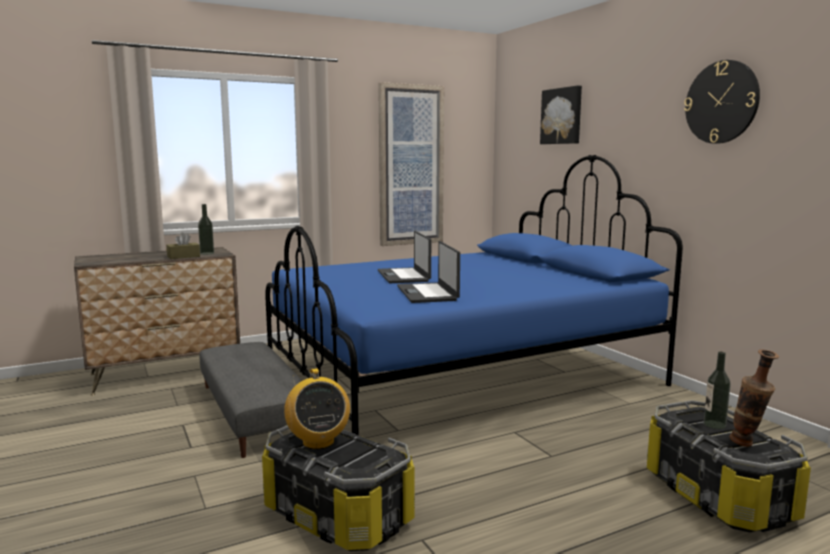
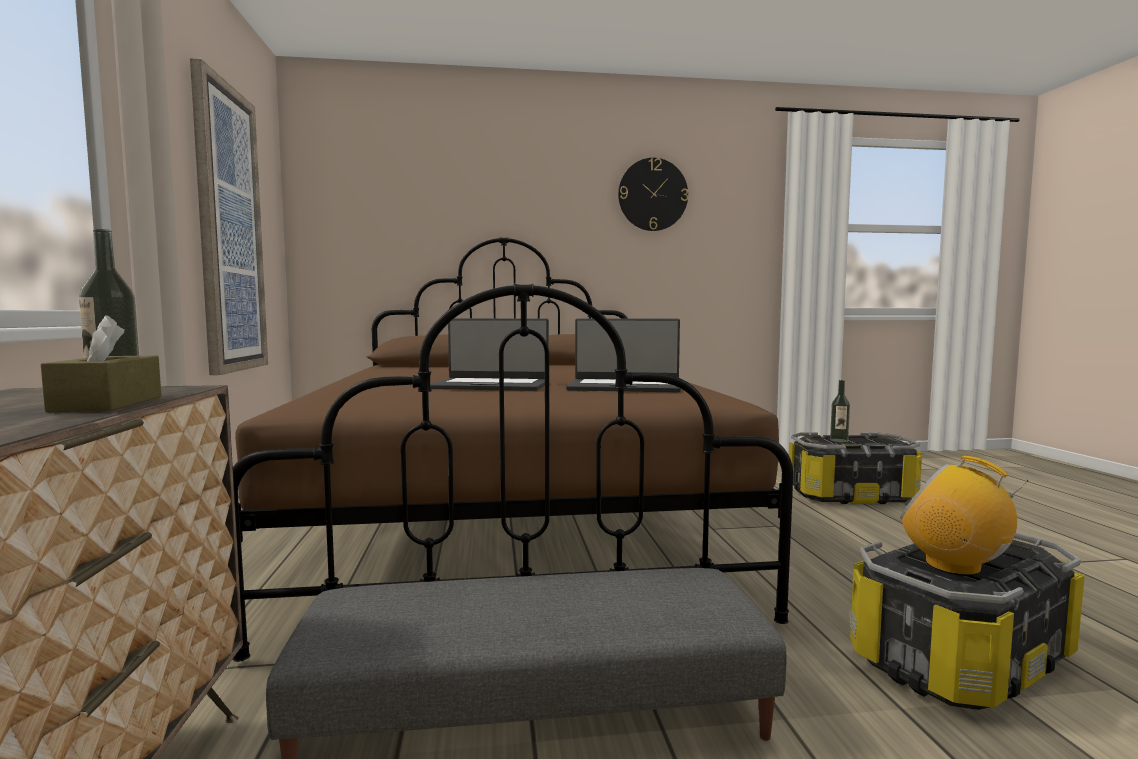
camera: 70 degrees left, 5 degrees down
(318, 442) = (953, 566): radio -> radio turned 135 degrees counterclockwise
(460, 374) = (514, 522): blue bed -> brown bed
(562, 116) = (438, 189): picture -> none
(748, 445) = (878, 441): vase -> none

